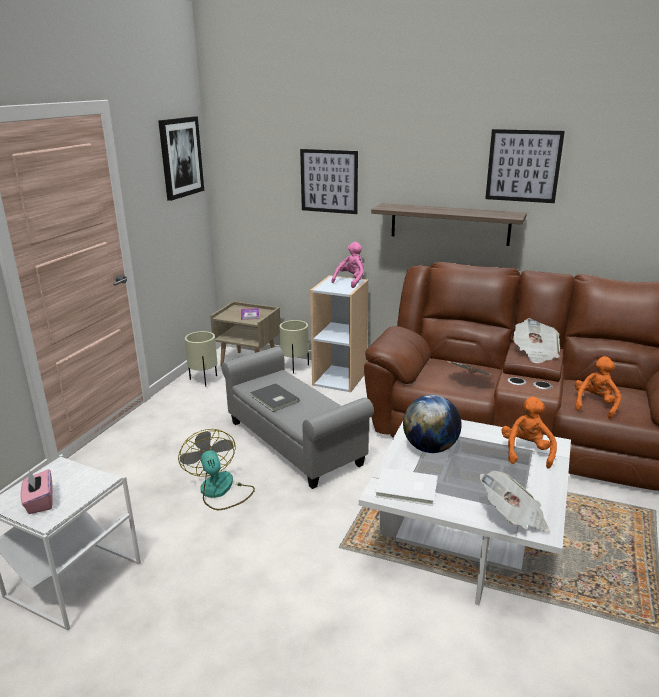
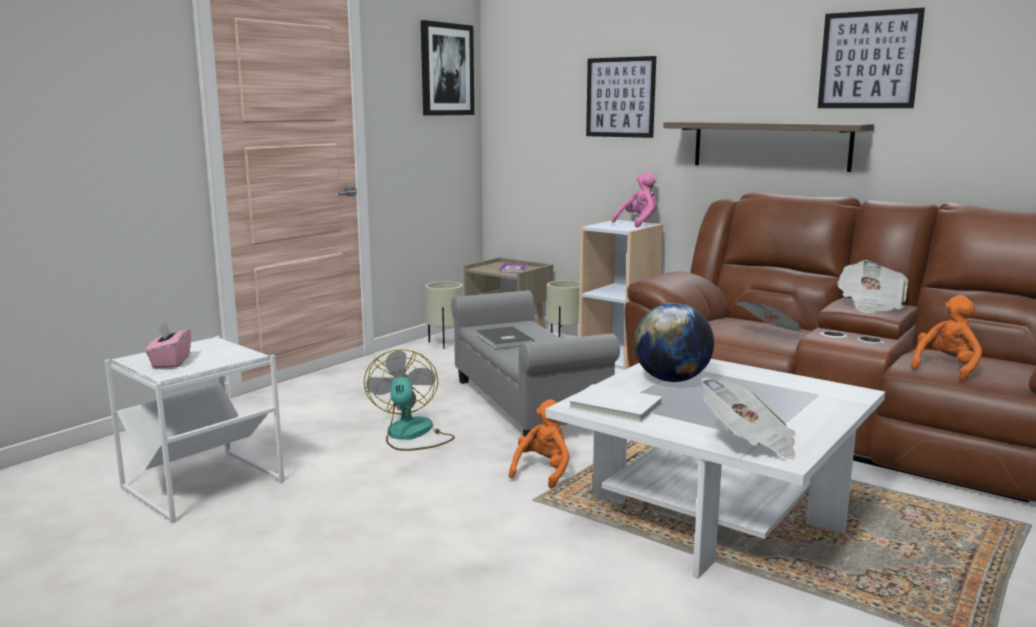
camera: 15 degrees right, 10 degrees down
(526, 452) = (808, 395): orange plush toy -> orange plush toy (543, 471)

